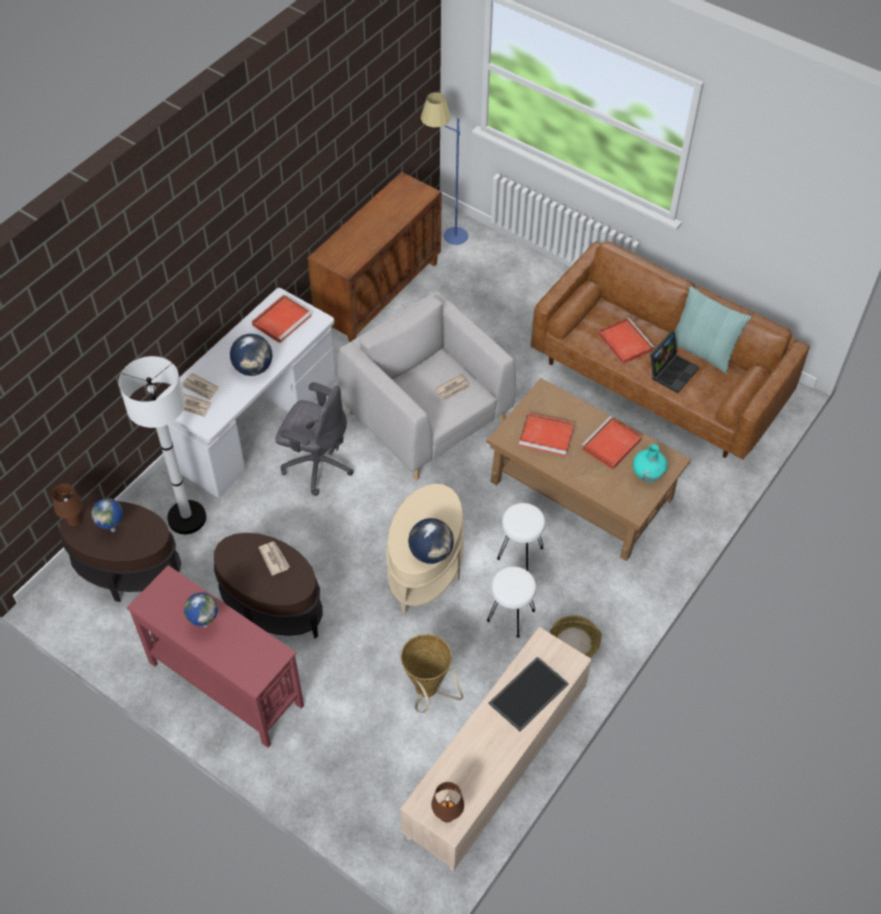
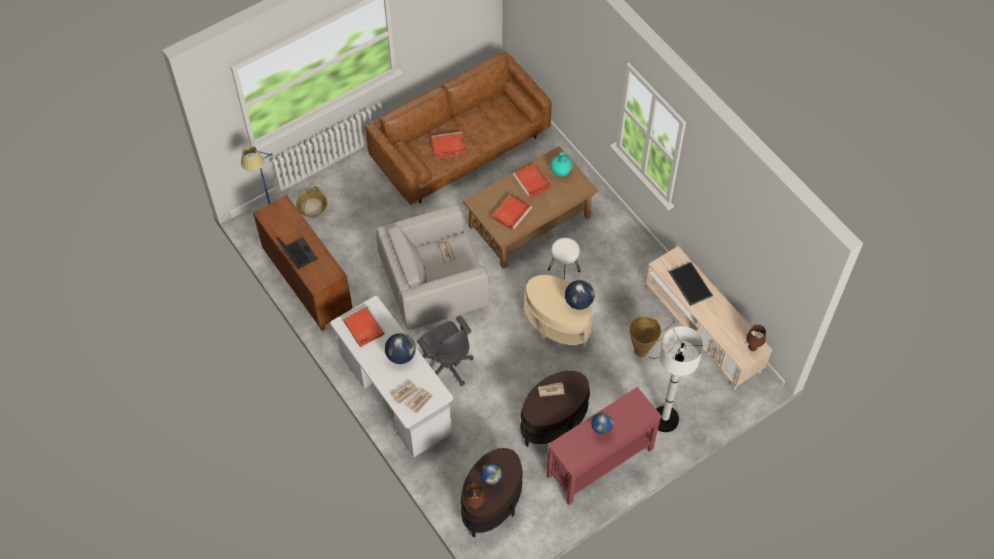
camera: 70 degrees left, 5 degrees up
(187, 518) = (460, 457): white floor lamp -> white floor lamp (664, 419)
(317, 464) = (447, 365): grey office chair -> grey office chair turned 105 degrees clockwise
(510, 616) = (607, 290): white stool -> none
(573, 643) = (637, 264): basket -> basket (312, 207)
(671, 370) = (482, 130): laptop -> laptop (296, 254)
(702, 350) = (473, 108): pillow -> none

